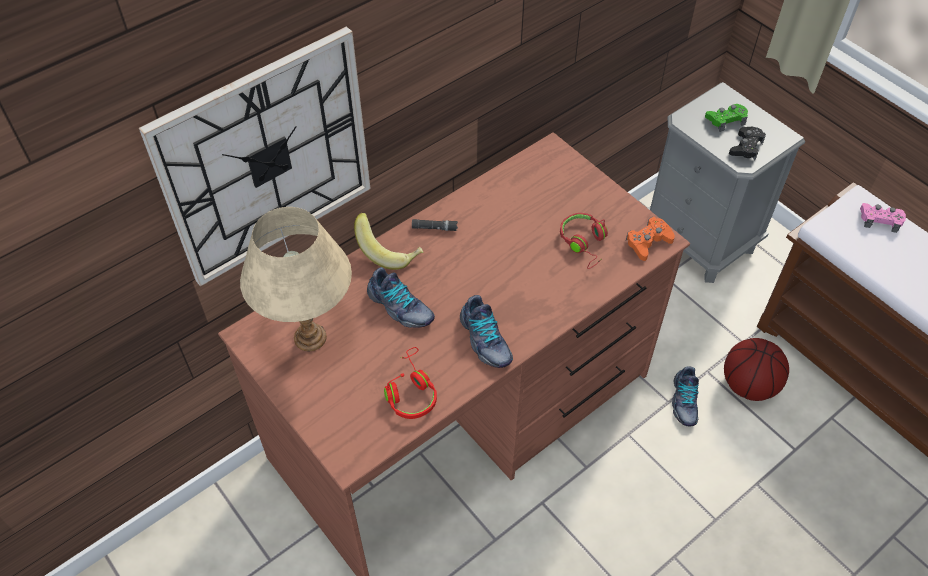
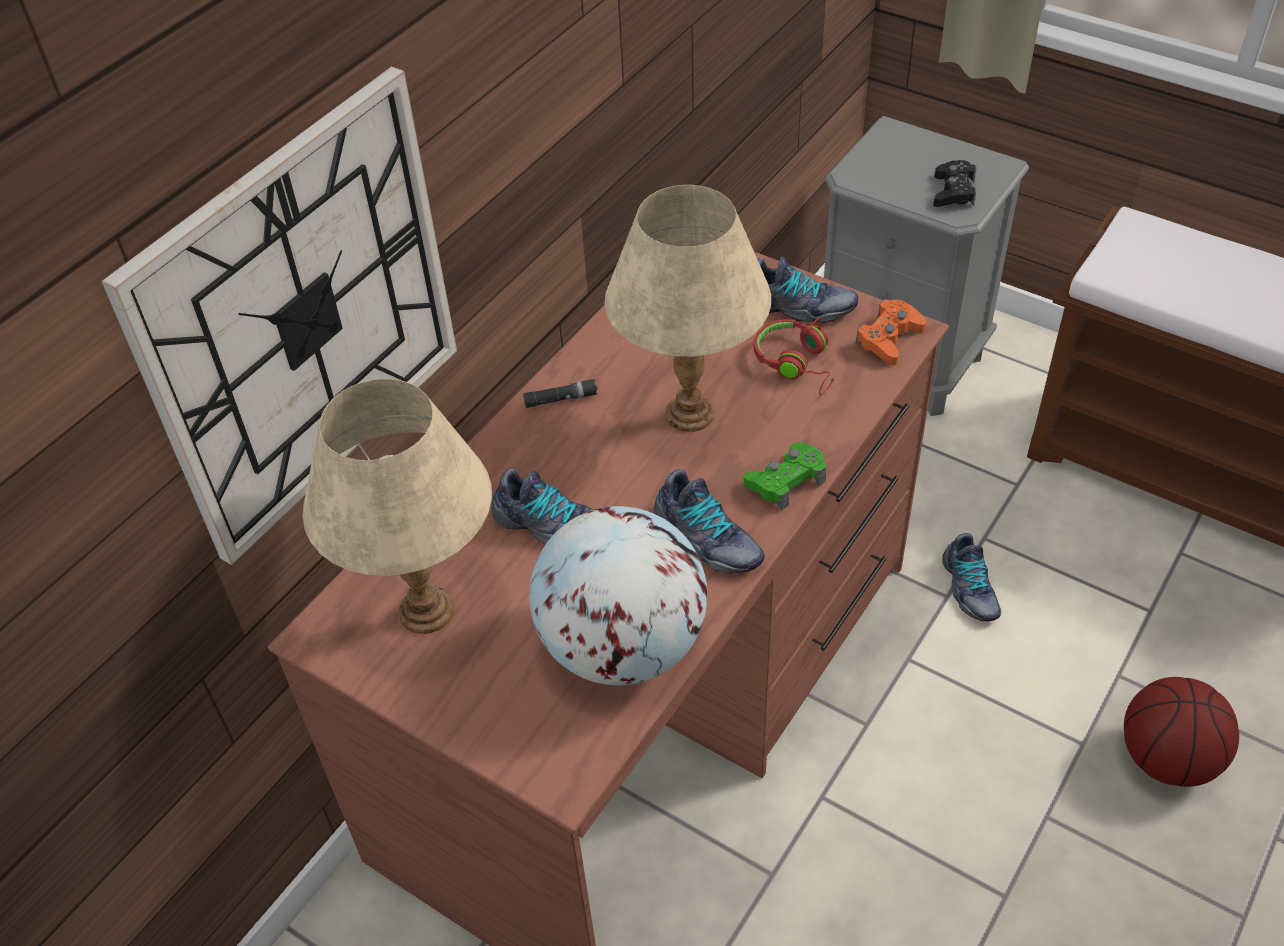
camera: 15 degrees left, 5 degrees down
(389, 251) = (503, 450): banana -> none
(410, 391) = (622, 646): red headphones -> globe
(506, 259) = (690, 414): none -> beige table lamp
(600, 206) = (798, 308): none -> shoe
(726, 120) = (909, 163): green game controller -> green game controller (786, 481)
(749, 385) = (1050, 541): basketball -> basketball (1168, 759)
(880, 220) = (1174, 243): pink game controller -> none

